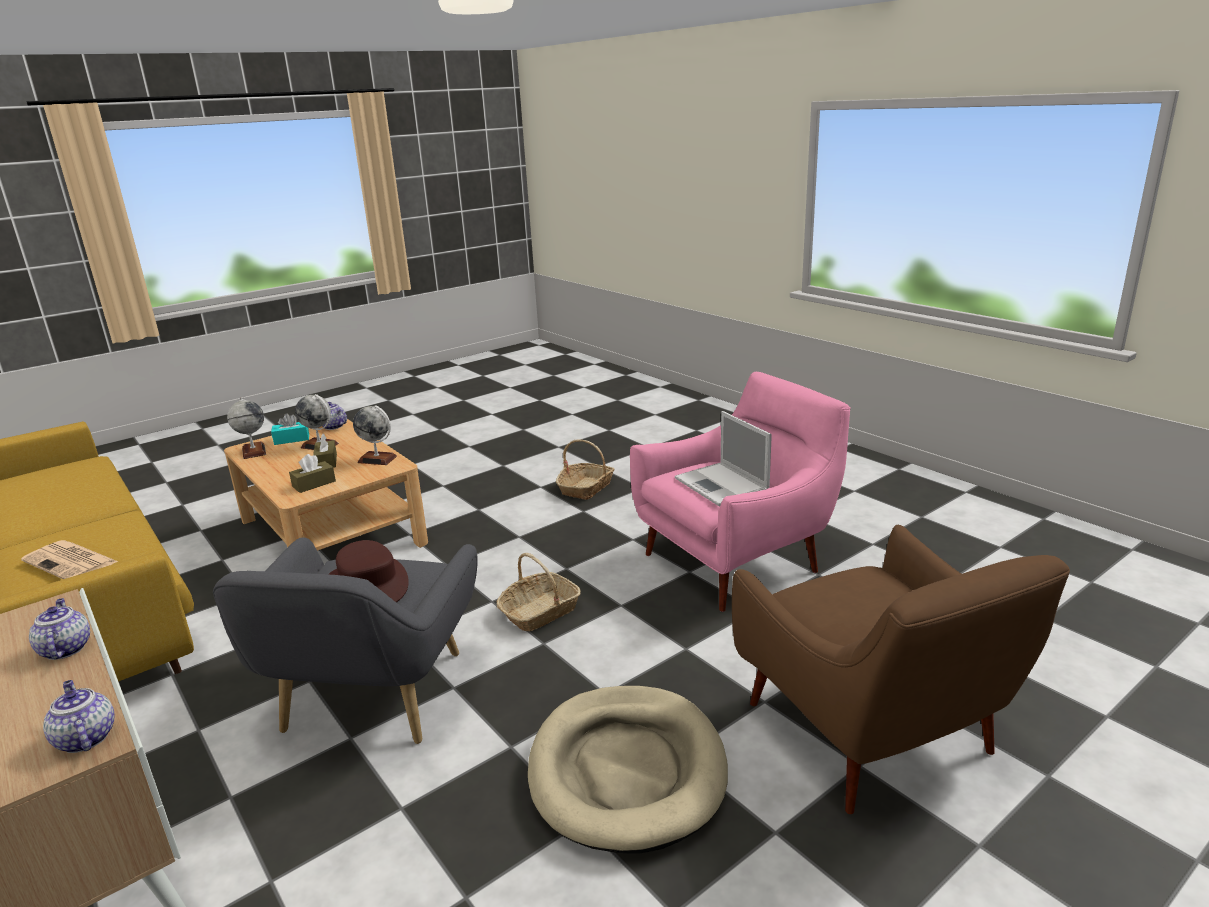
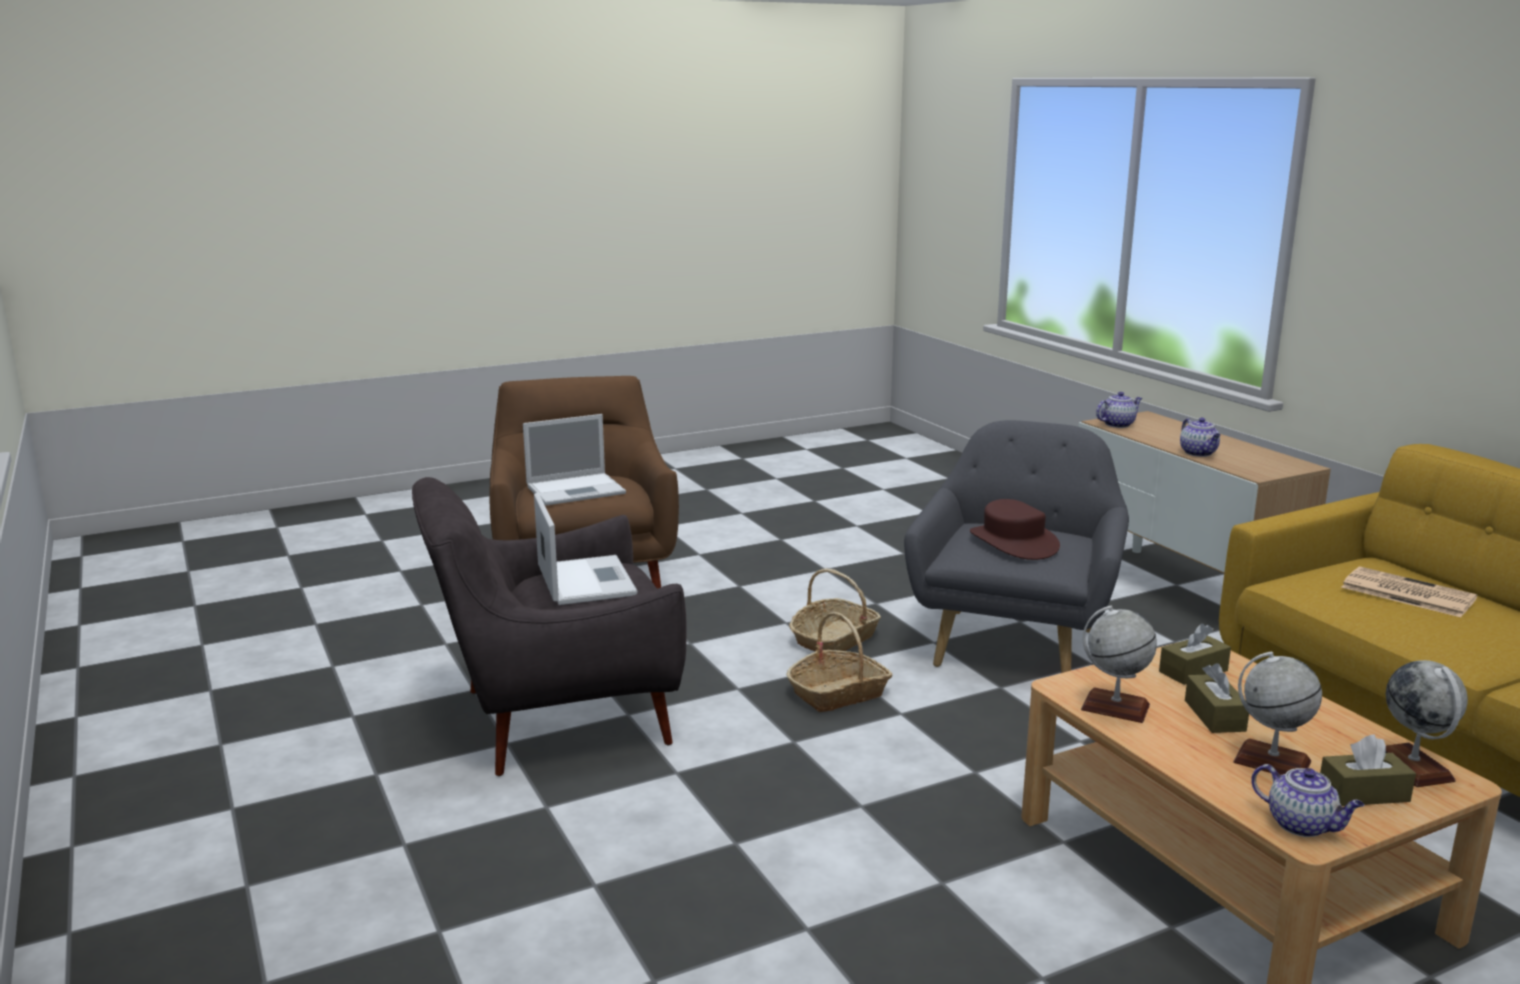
camera: 170 degrees left, 5 degrees down
(85, 738) = (1117, 424): teapot -> teapot turned 90 degrees counterclockwise
(292, 439) = (1363, 793): turquoise tissue box -> brown tissue box
(586, 488) = (708, 906): basket -> basket (834, 639)
(627, 770) = (784, 583): beige dog bed -> none
(737, 560) = (554, 719): pink armchair -> grey armchair
(858, 597) = (577, 489): none -> laptop

